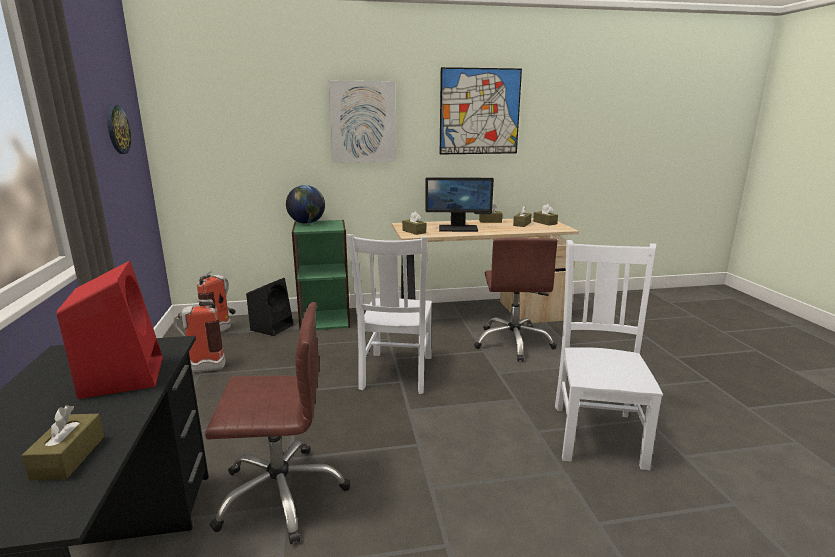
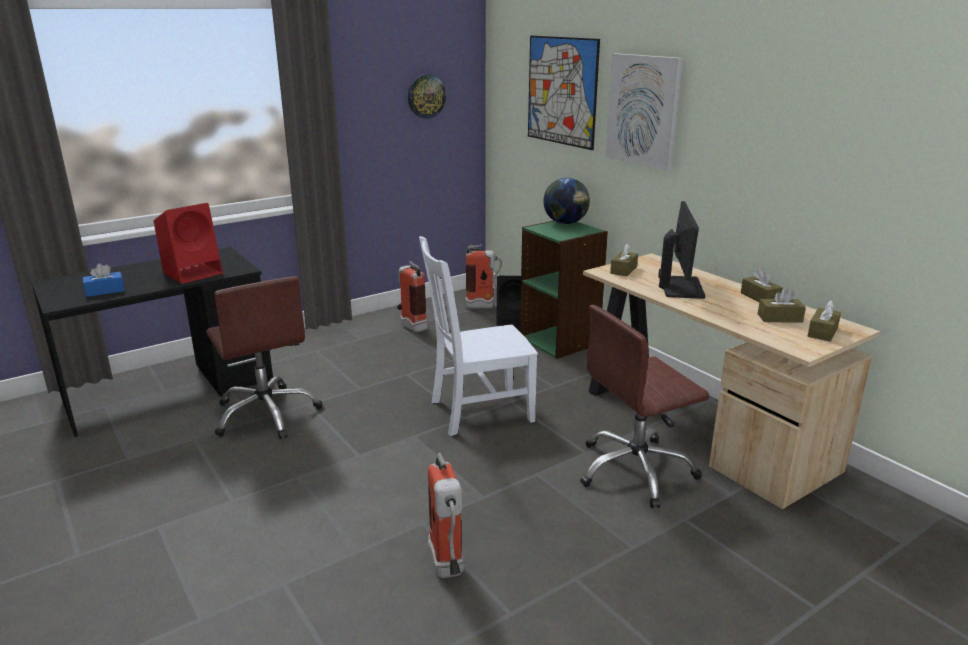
camera: 65 degrees right, 5 degrees up
(69, 457) = (105, 291): brown tissue box -> blue tissue box
(458, 228) = (680, 287): monitor -> monitor turned 150 degrees counterclockwise
(479, 112) = (791, 115): picture -> picture (561, 91)
(597, 433) = (448, 569): white chair -> fire extinguisher

